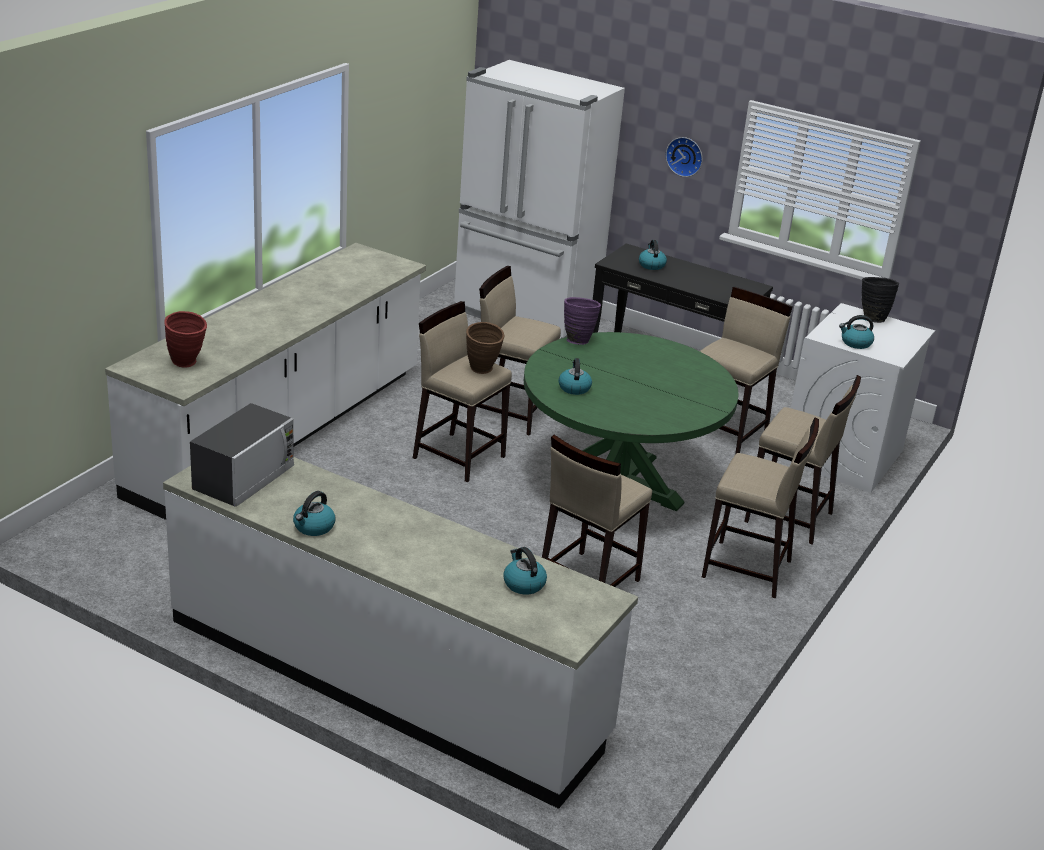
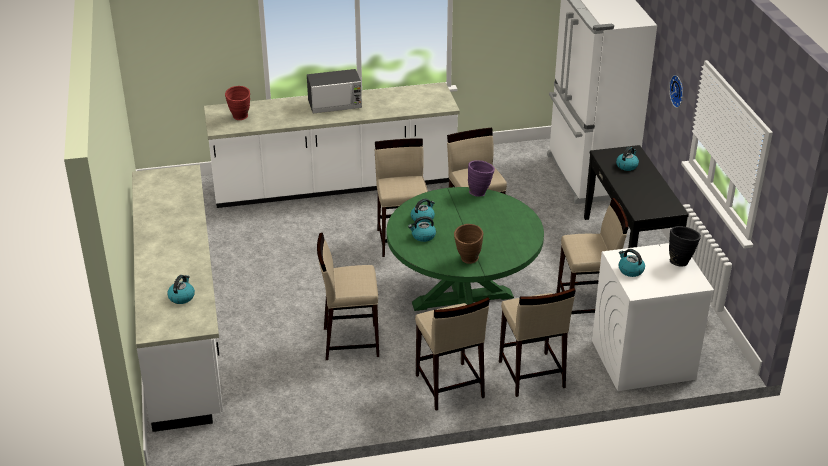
camera: 50 degrees right, 5 degrees up
(244, 478) = (163, 186): microwave -> microwave (335, 104)
(313, 527) = (149, 223): kettle -> kettle (423, 236)
(483, 371) = (407, 188): brown vase -> brown vase (468, 261)

